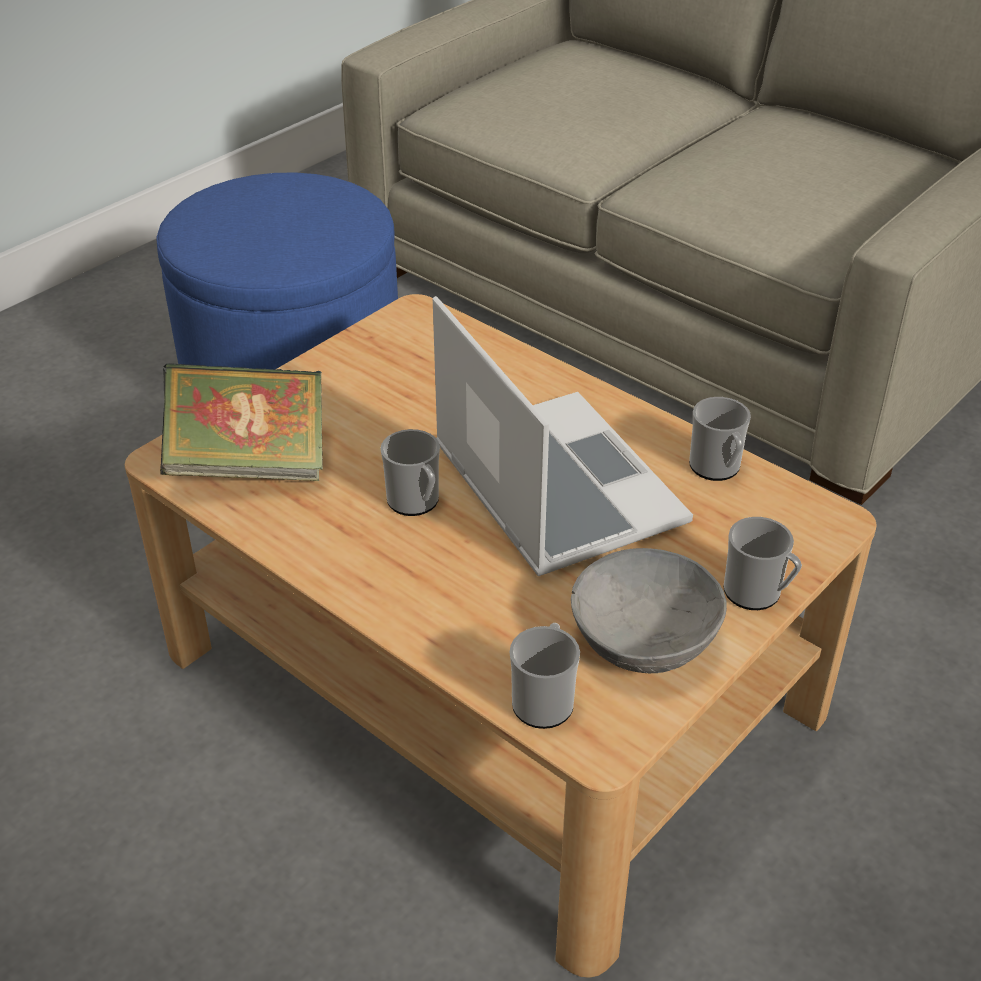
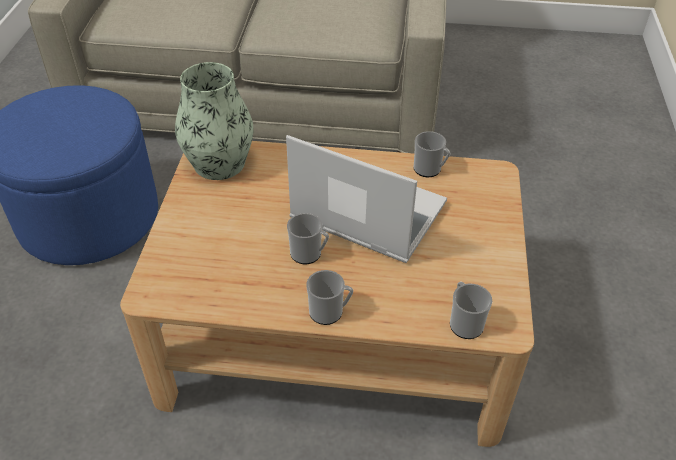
camera: 35 degrees left, 5 degrees up
(249, 463) = (198, 275): book -> none
(416, 337) = (219, 163): none -> vase
(646, 639) = (478, 269): grey bowl -> none
(757, 594) = (502, 223): mug -> mug (330, 312)

